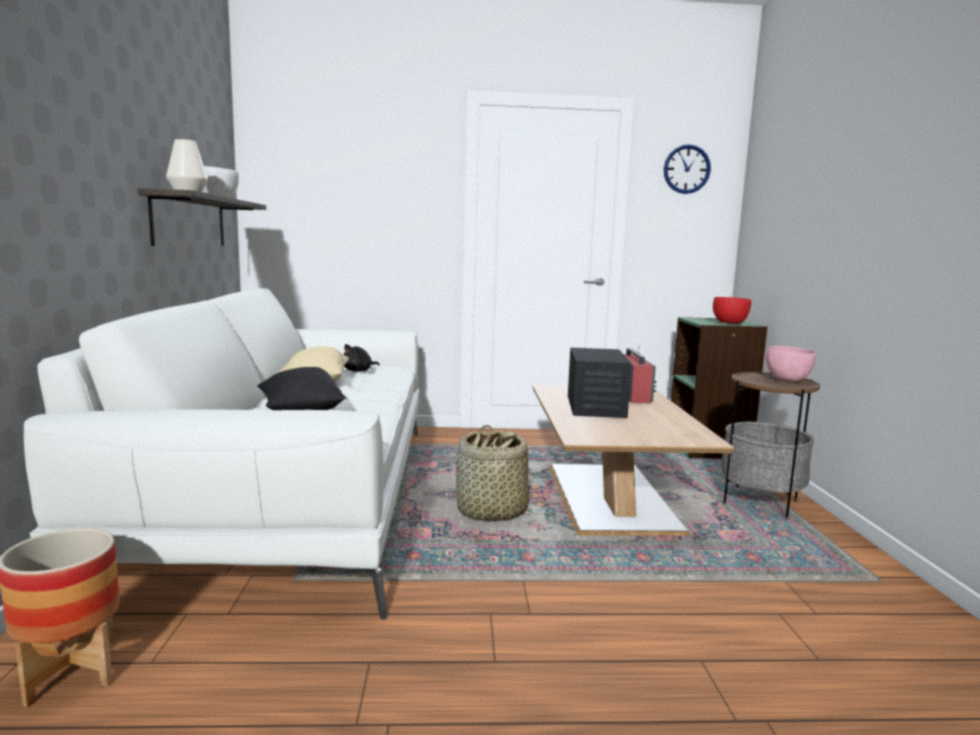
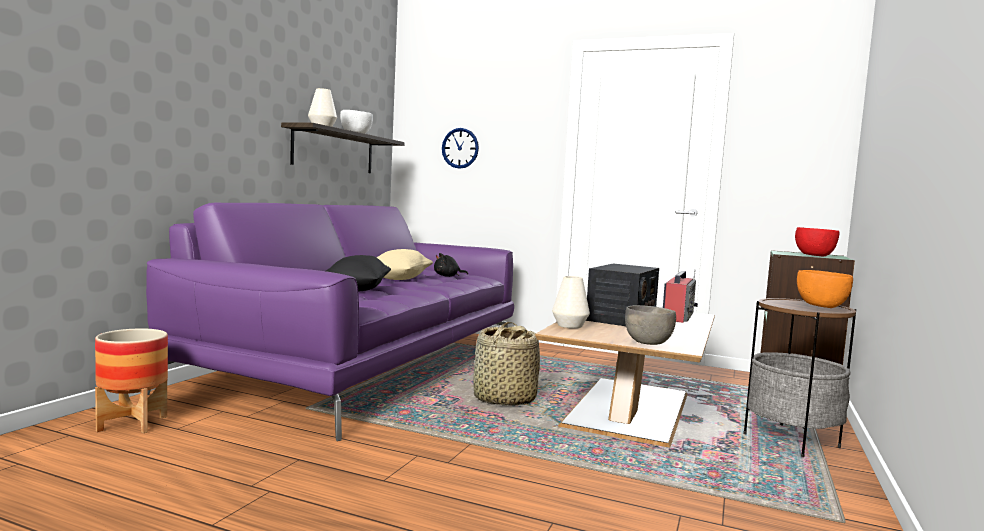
camera: 25 degrees right, 5 degrees down
(293, 494) = (366, 364): white sofa -> purple sofa
(574, 426) = (570, 326): none -> white vase
(673, 439) = (648, 343): none -> grey bowl
(686, 169) = (792, 99): wall clock -> wall clock (460, 148)
(787, 379) = (821, 306): pink bowl -> orange bowl

